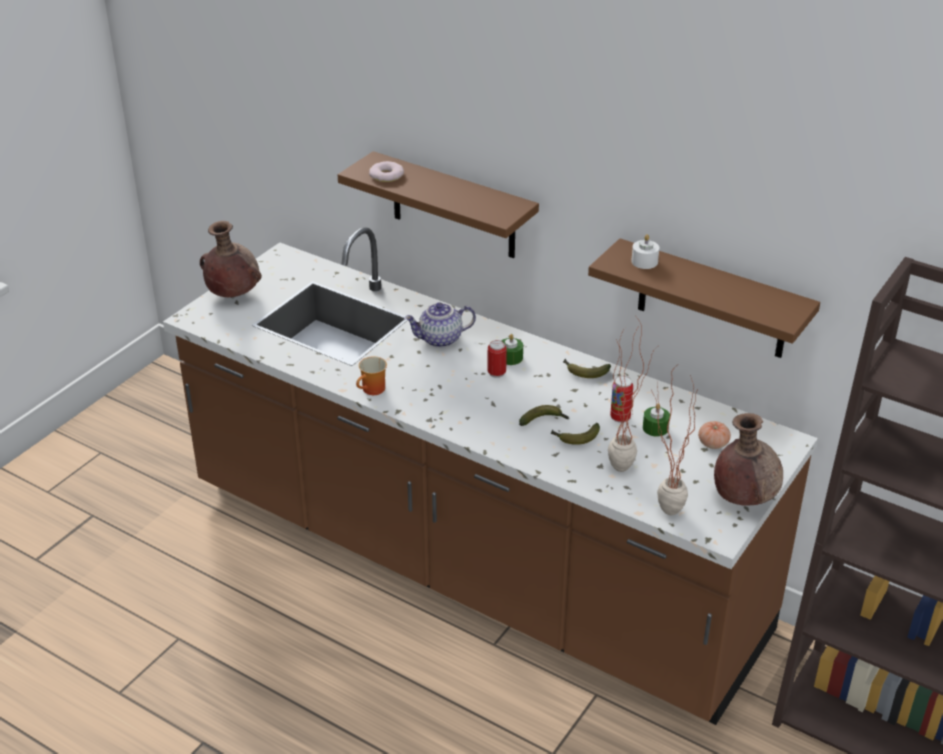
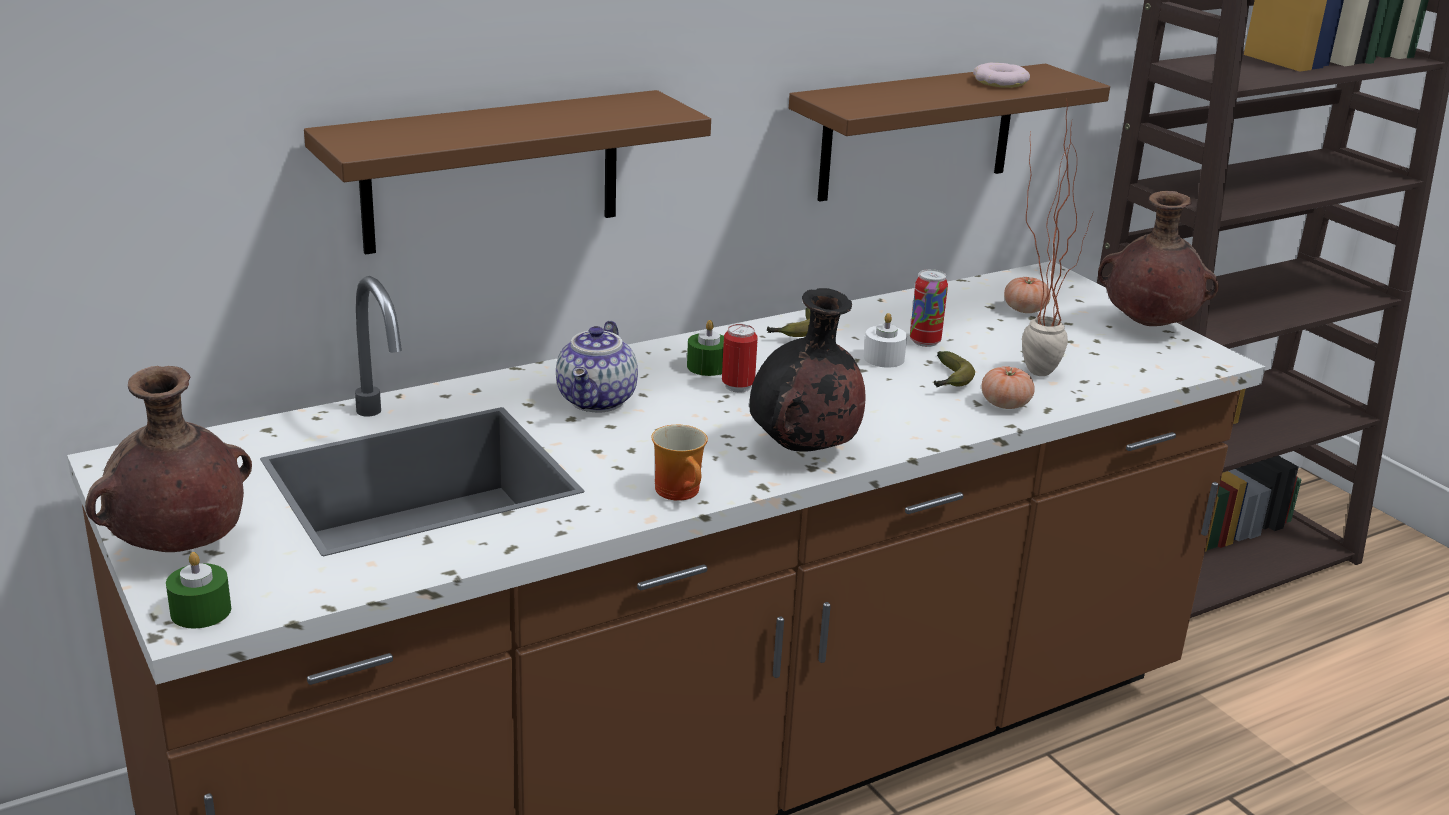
camera: 65 degrees left, 10 degrees down
(386, 175) = (414, 137): donut -> donut (1000, 82)
(445, 412) = (803, 450): none -> black vase
(544, 421) = (890, 388): banana -> none
(563, 464) = (1005, 404): none -> tomato
(644, 261) = (870, 96): white candle -> white candle (883, 358)
(655, 428) = (966, 329): green candle -> green candle (201, 611)
(660, 510) = (1146, 375): potted plant -> none

